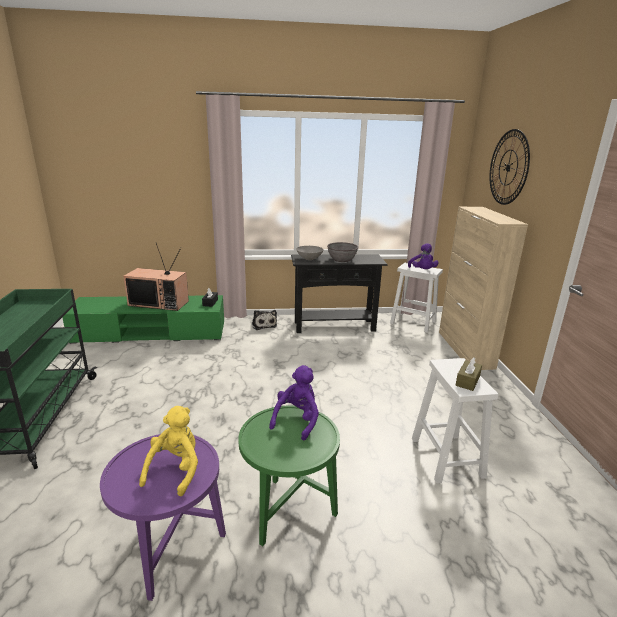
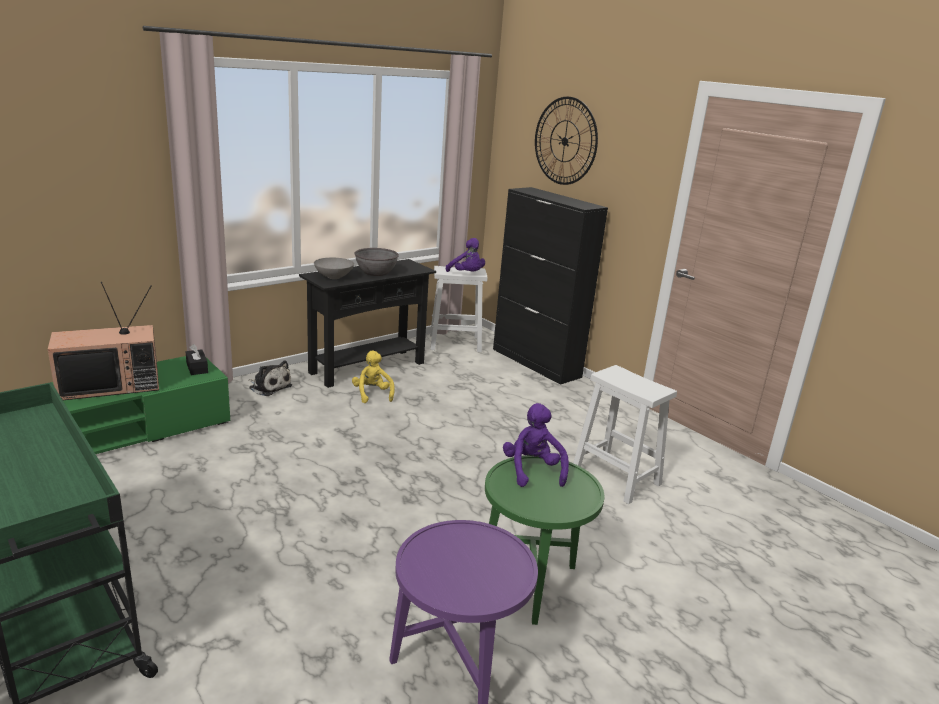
camera: 35 degrees left, 0 degrees up
(175, 470) = (481, 558): yellow plush toy -> yellow plush toy (372, 394)
(465, 349) = (536, 363): beige cabinet -> black cabinet
(467, 381) = (643, 386): brown tissue box -> none

